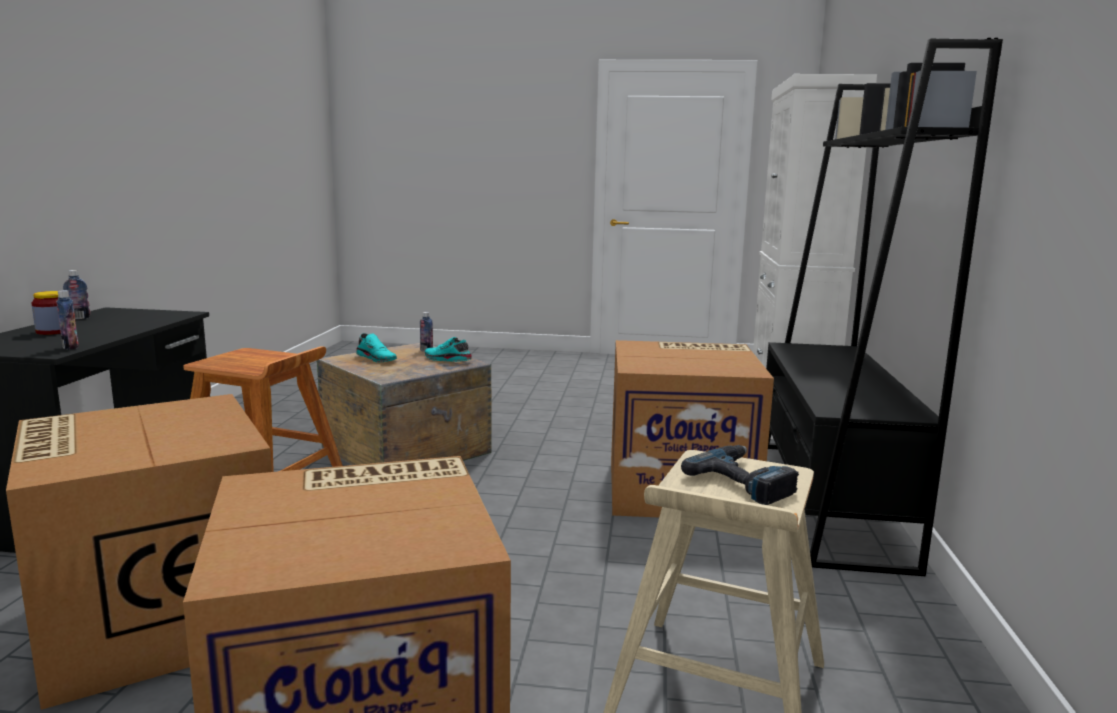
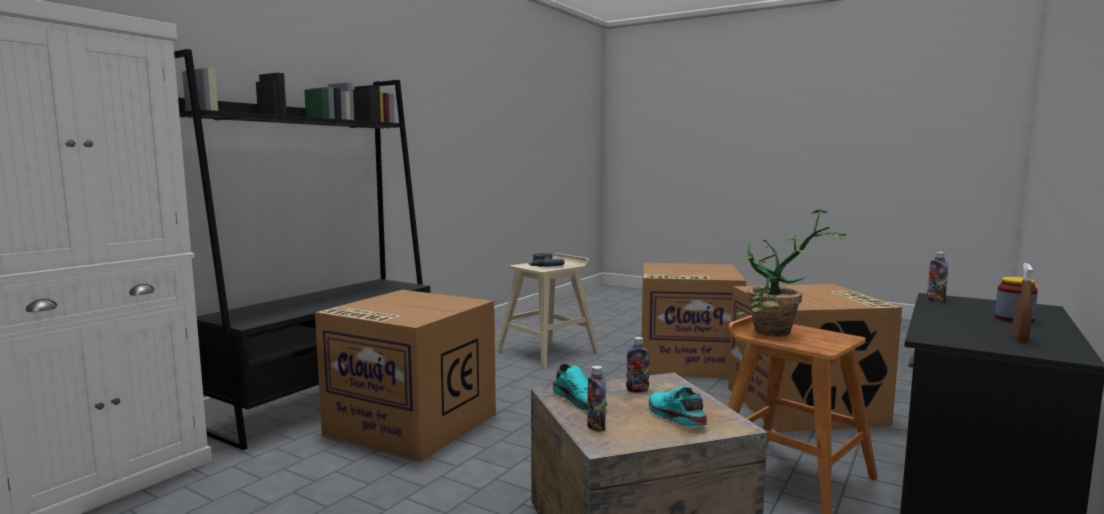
camera: 155 degrees left, 5 degrees down
(79, 318) = (1057, 339): bottle -> bottle (637, 390)
(111, 316) = (1019, 339): none -> brown spray bottle
(276, 356) = (778, 334): none -> potted plant

